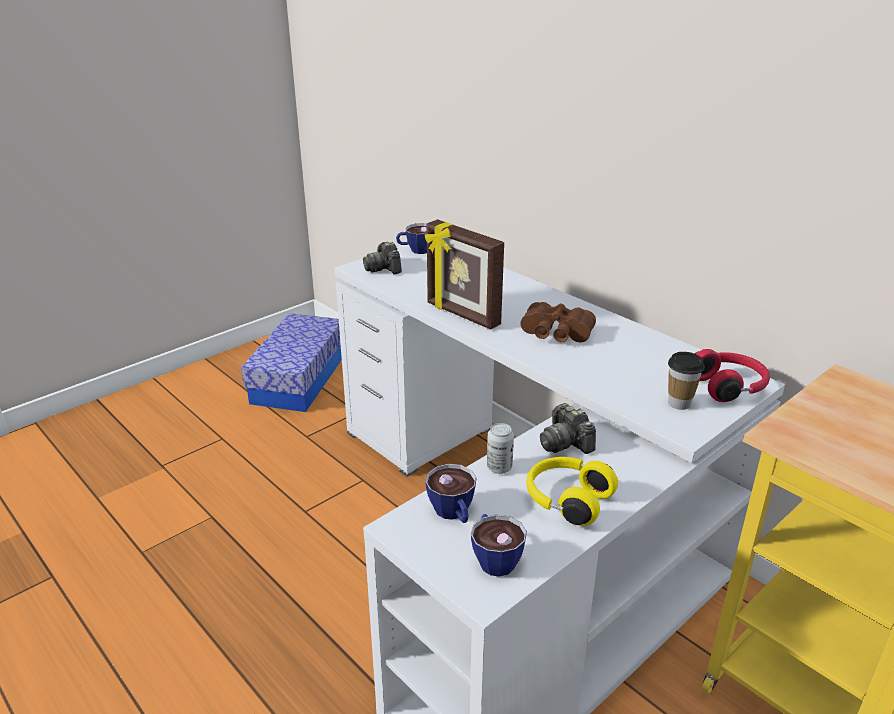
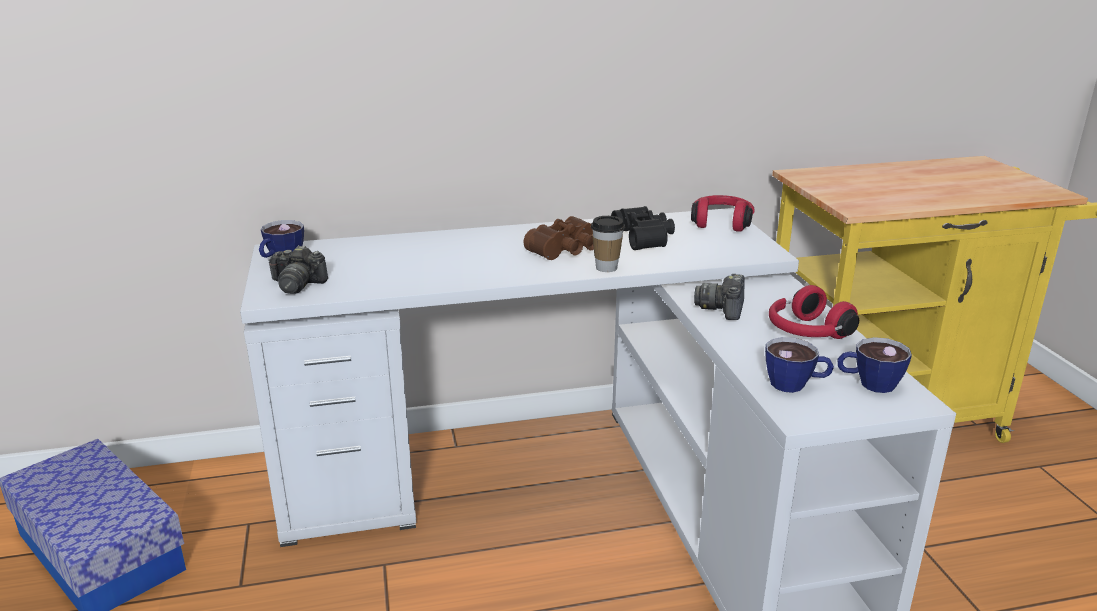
camera: 60 degrees left, 5 degrees down
(462, 315) = (473, 276): picture frame -> none
(499, 467) = (738, 345): can -> none
(565, 442) = (723, 308): camera -> camera turned 105 degrees clockwise
(566, 500) = (806, 332): yellow headphones -> red headphones
(632, 359) = (645, 238): none -> black binoculars
(679, 403) = (729, 244): cup -> cup (606, 268)

